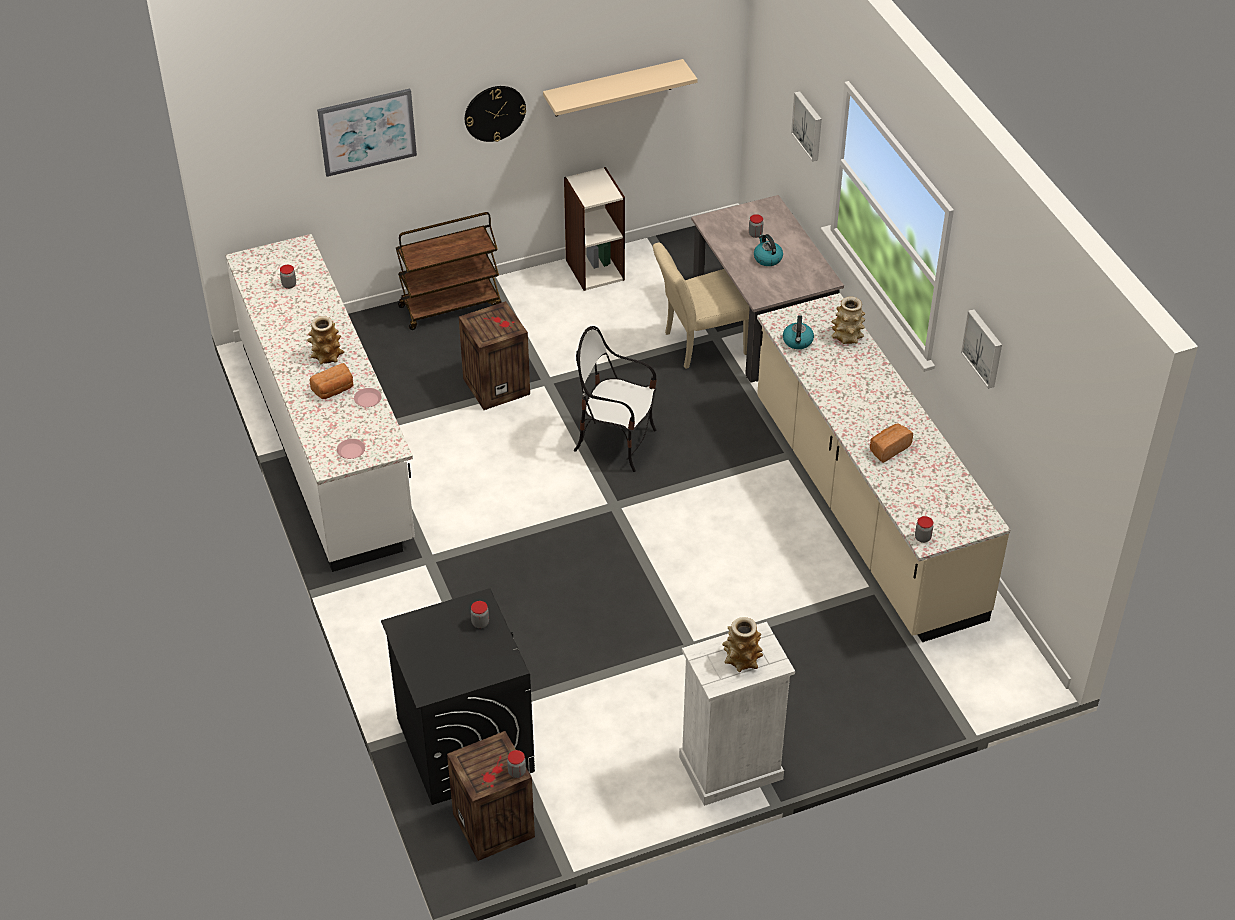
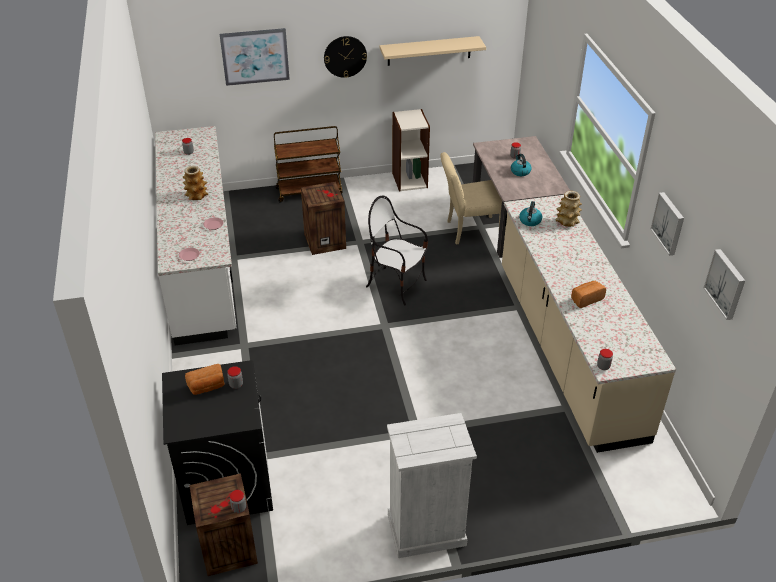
camera: 10 degrees right, 5 degrees down
(334, 390) = (193, 217): bread -> bread (207, 387)
(742, 659) = (434, 440): vase -> none
(808, 125) = (558, 77): picture -> picture (726, 283)

